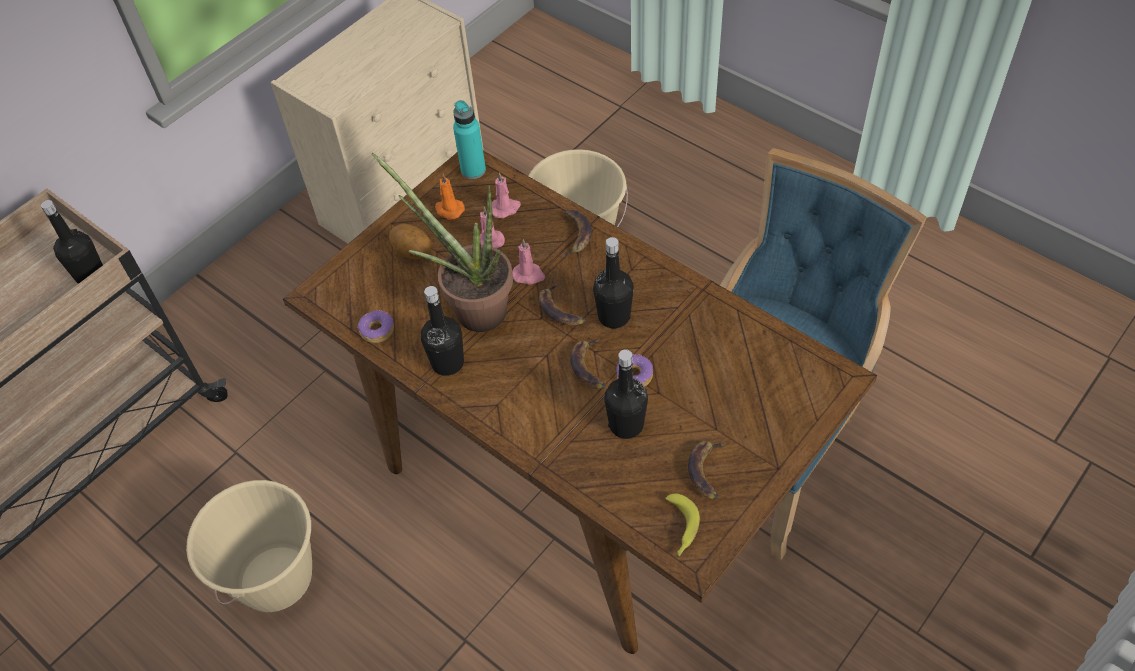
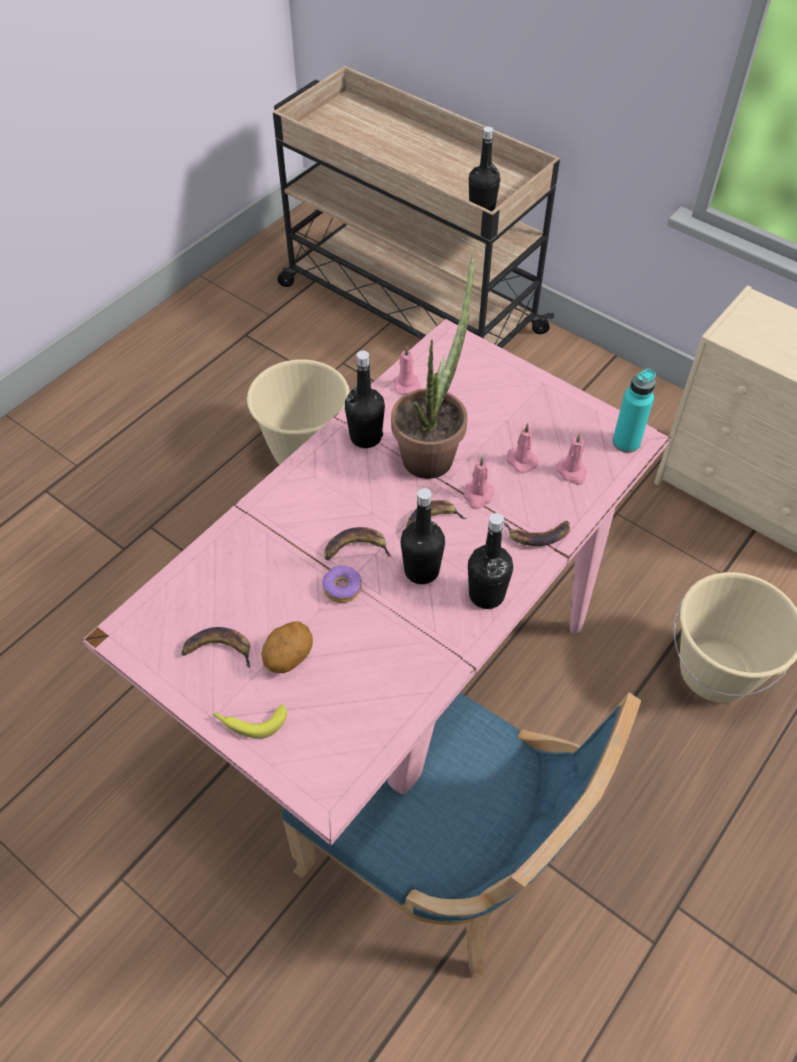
camera: 85 degrees right, 0 degrees up
(377, 330) = (406, 384): donut -> pink candle
(412, 253) = (503, 402): potato -> potato (288, 657)
(449, 209) = (565, 426): orange candle -> none
(579, 476) = (398, 676): brown dining table -> pink dining table
(626, 425) = (281, 580): black bottle -> black bottle (486, 595)
(680, 528) = (157, 624): banana -> banana (249, 721)

